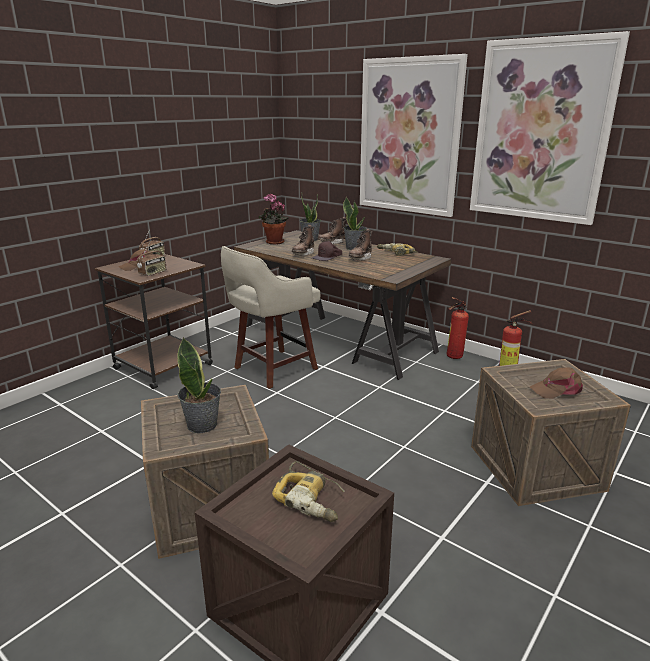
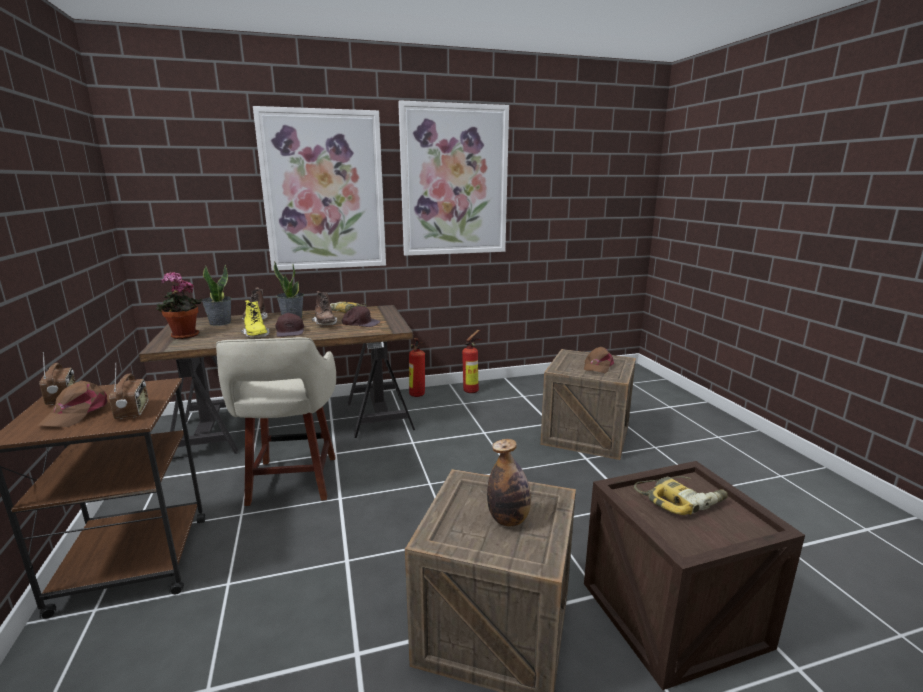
camera: 55 degrees left, 5 degrees down
(202, 424) = (508, 519): potted plant -> bottle
(303, 254) = (256, 336): brown boot -> yellow boot
(382, 265) = (361, 323): none -> brown cap

